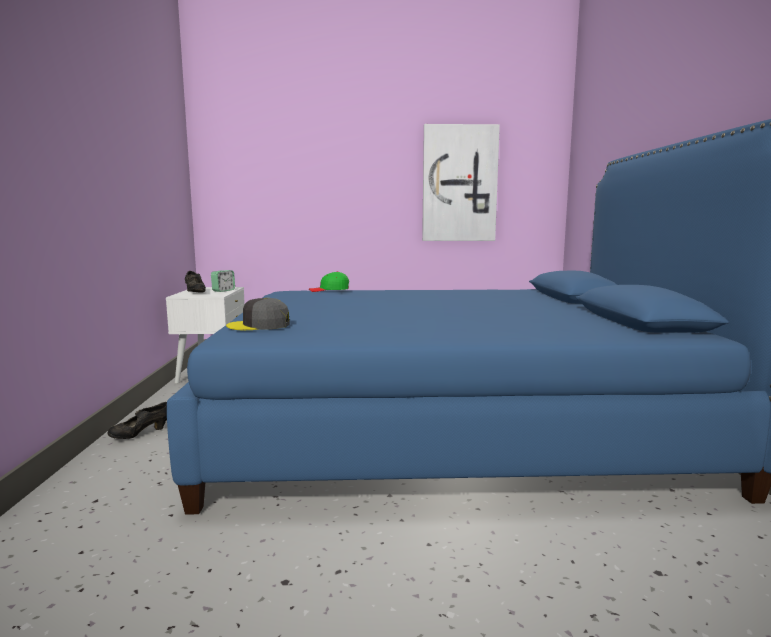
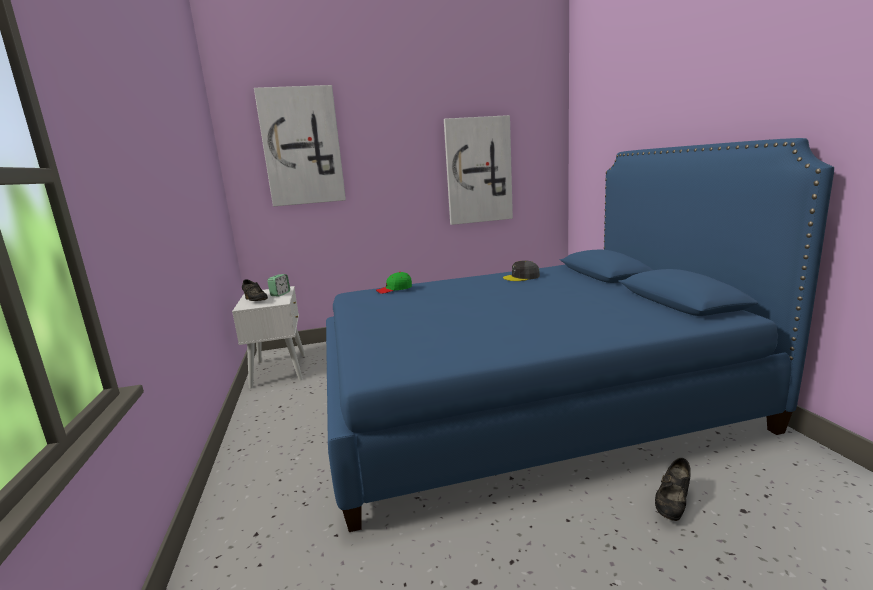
camera: 10 degrees left, 5 degrees up
(140, 434) = (252, 453): black shoe -> black shoe (672, 504)
(259, 325) = (381, 351): grey cap -> grey cap (521, 277)
(270, 144) = (302, 147): none -> picture

